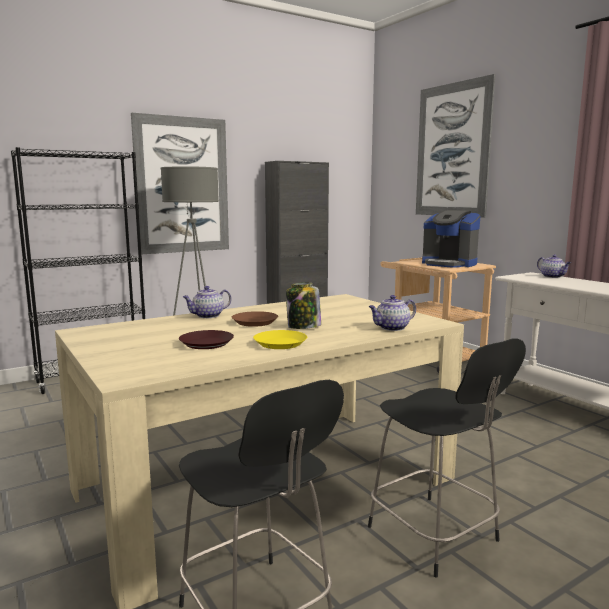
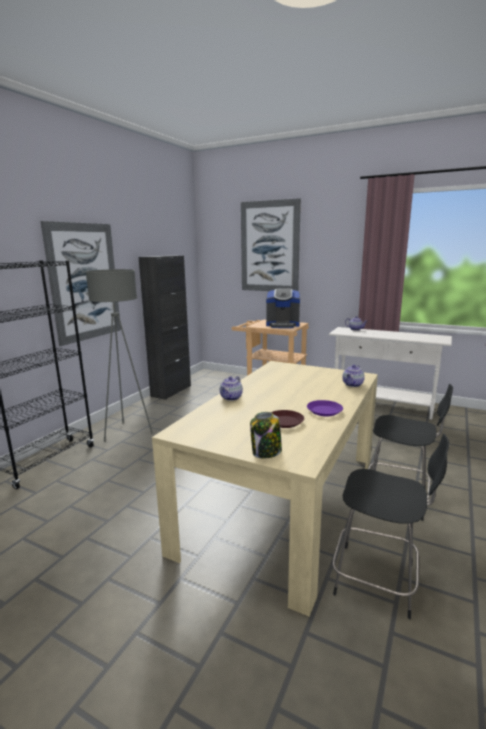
camera: 30 degrees left, 5 degrees up
(254, 322) = (272, 397): brown plate -> none
(279, 344) = (324, 411): yellow plate -> purple plate
(303, 327) = (307, 394): jar -> jar (266, 452)

